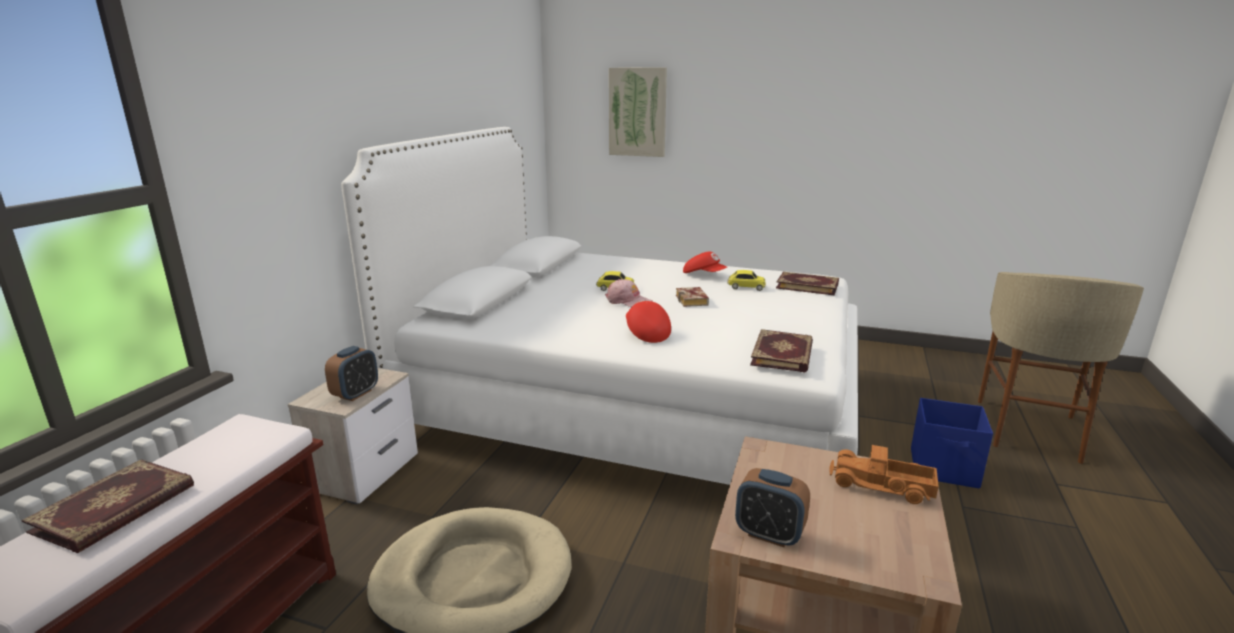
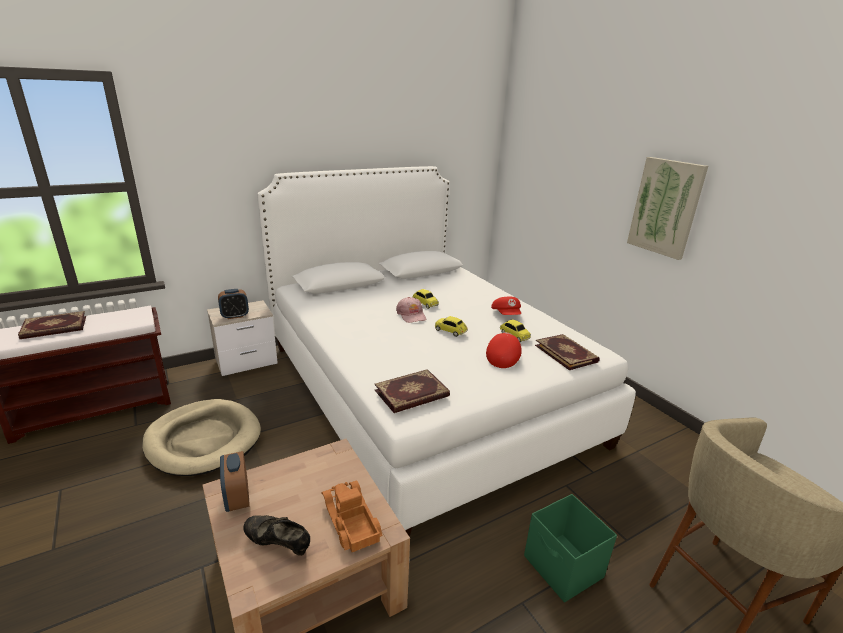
camera: 40 degrees right, 5 degrees up
(637, 112) = (552, 167): picture -> picture (665, 207)
(645, 333) = (372, 340): red cap -> red cap (502, 357)
(693, 301) = (450, 331): book -> toy car
(875, 537) = (278, 544): none -> black shoe
(944, 468) = (563, 568): blue storage box -> green storage box

